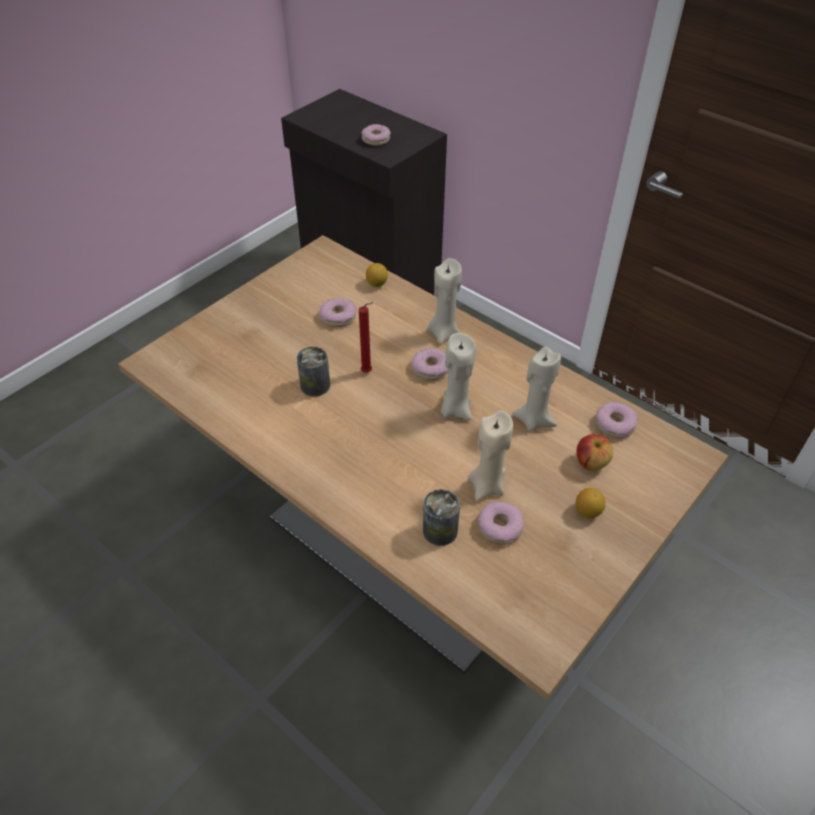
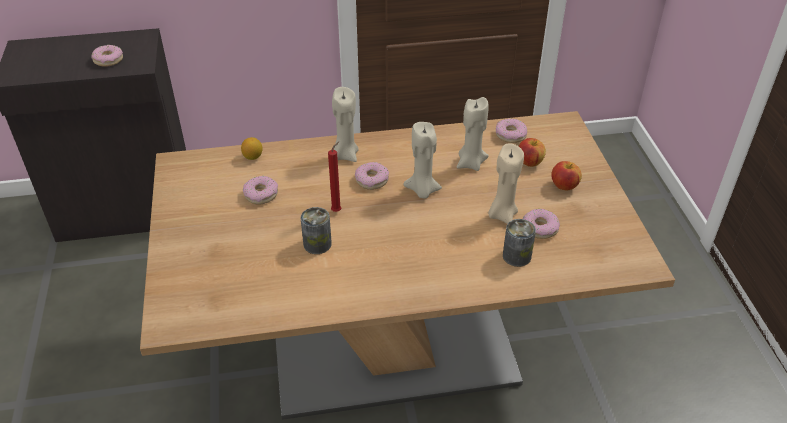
camera: 50 degrees left, 5 degrees down
(588, 511) = (564, 186): lemon -> apple

